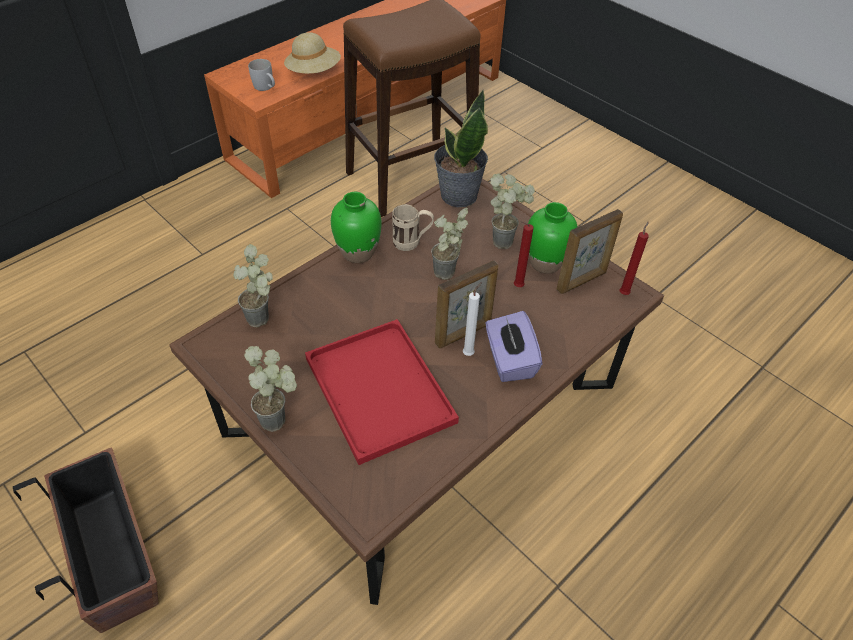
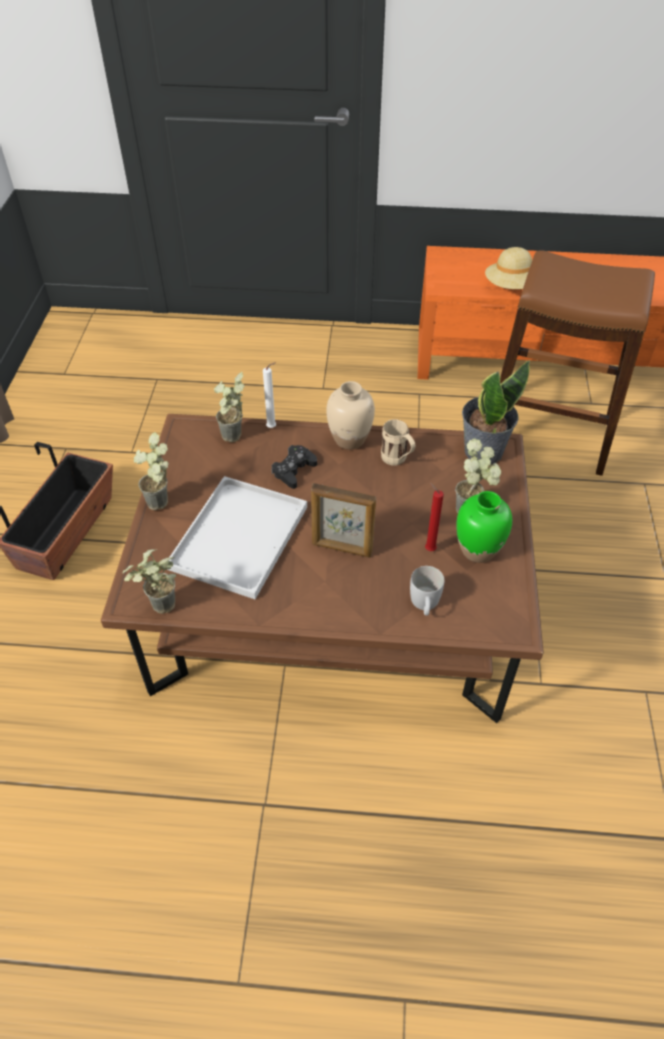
camera: 50 degrees right, 0 degrees up
(265, 88) = (457, 280): white mug -> white mug (424, 604)
(348, 307) = (294, 470): none -> black game controller
(358, 252) = (350, 439): green vase -> beige vase
(376, 388) = (239, 535): red tray -> white tray
(446, 277) = (386, 502): potted plant -> potted plant (159, 610)
(469, 353) = (327, 564): white candle -> white candle (273, 427)
(509, 360) = (346, 592): purple tissue box -> none
(582, 281) = (486, 586): picture frame -> none
(624, 293) = (510, 622): red candle -> none

